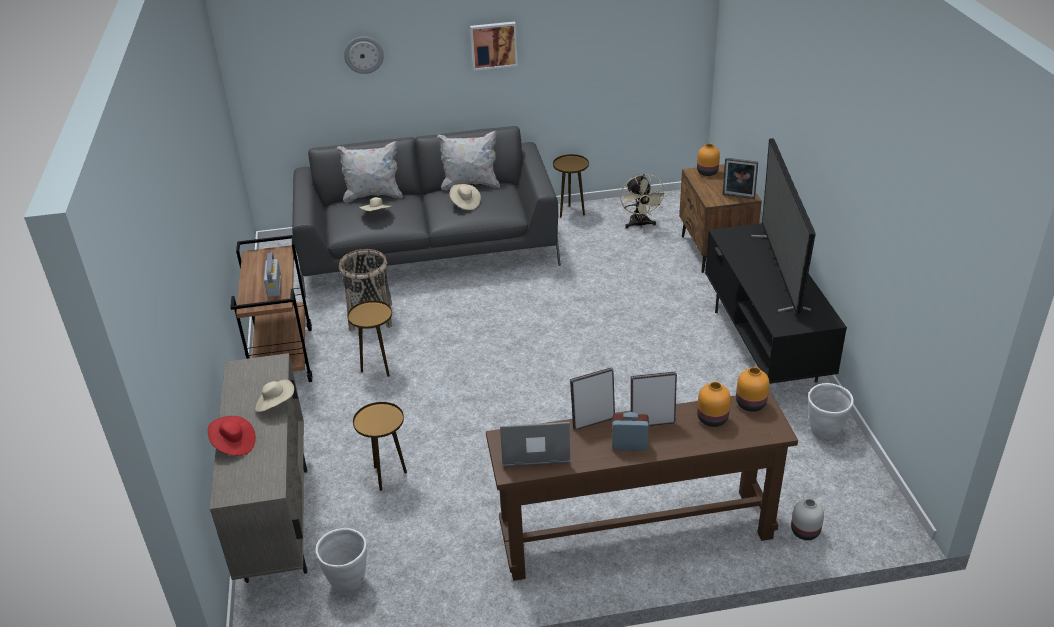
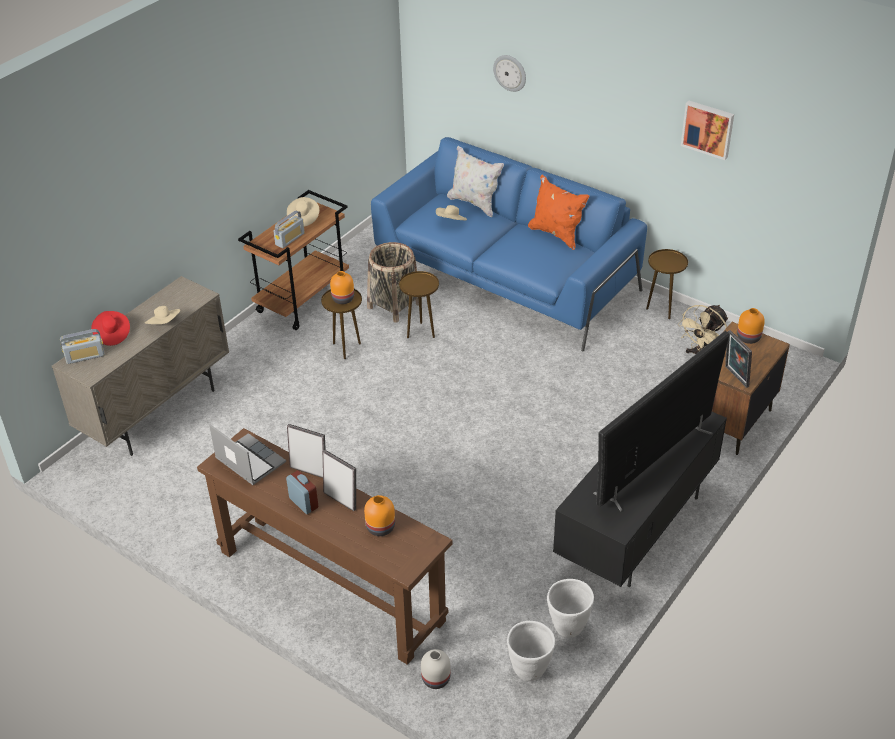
camera: 45 degrees right, 5 degrees up
(235, 478) = (85, 356): none -> radio
(348, 582) = (143, 478): white planter -> white planter (529, 670)
(387, 476) = (249, 429): brown side table -> brown side table (421, 332)
(428, 250) = (505, 276): grey sofa -> blue sofa
(465, 203) = (525, 249): beige hat -> beige hat (303, 218)
(470, 184) = (556, 234): white pillow -> orange pillow
(493, 45) = (624, 112): picture -> picture (708, 129)
(751, 404) = (423, 538): orange vase -> orange vase (343, 299)

